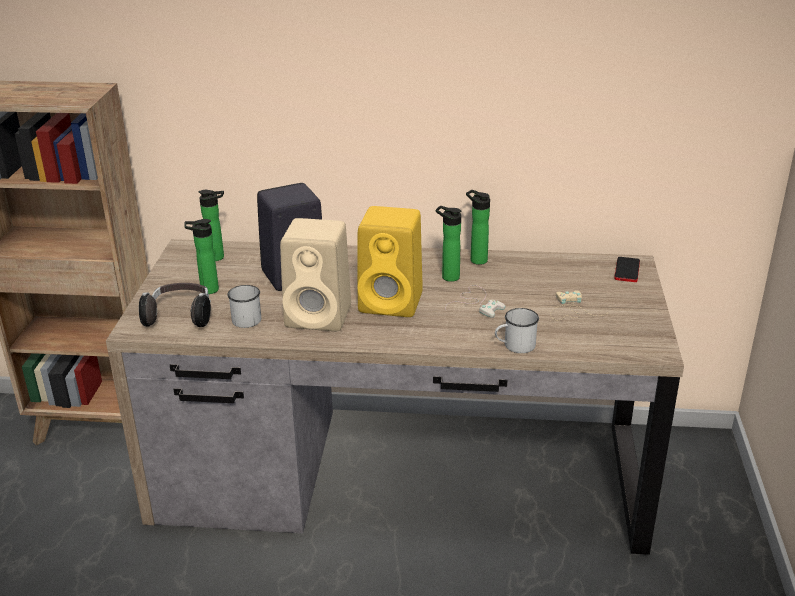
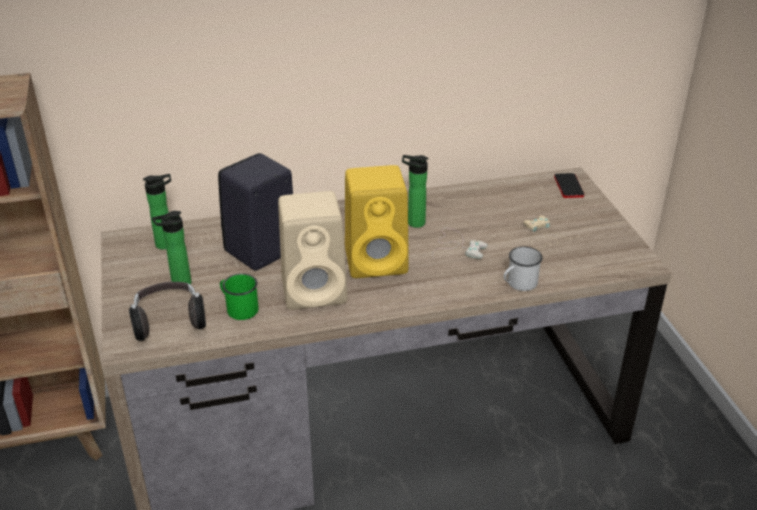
camera: 20 degrees left, 5 degrees up
(244, 318) = (238, 308): white mug -> green mug
(476, 260) = (429, 199): bottle -> none

